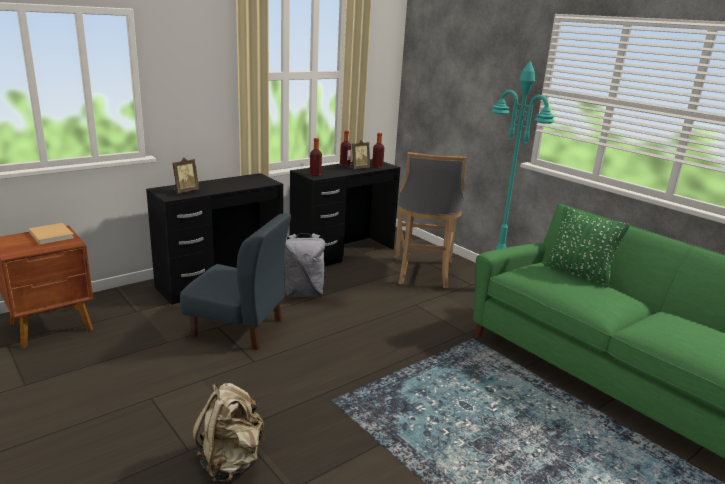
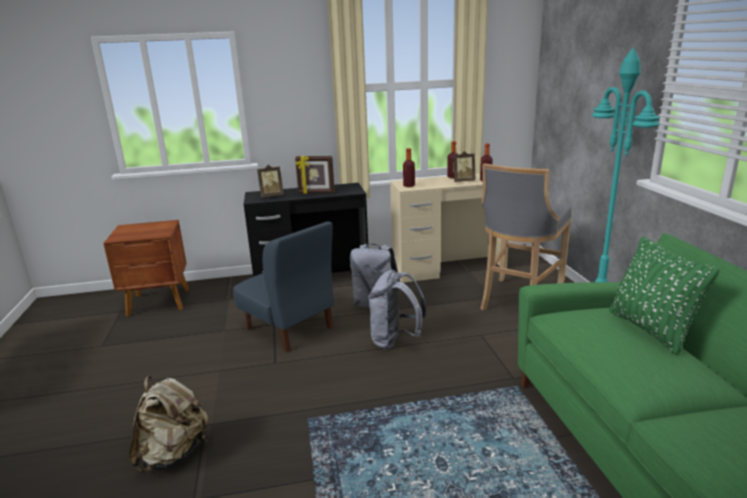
camera: 30 degrees right, 0 degrees up
(51, 235) = (157, 226): beige book -> none
(231, 185) = (316, 193): none -> picture frame
(342, 252) = (448, 269): black desk -> beige desk
(350, 322) = (395, 341): none -> grey backpack

